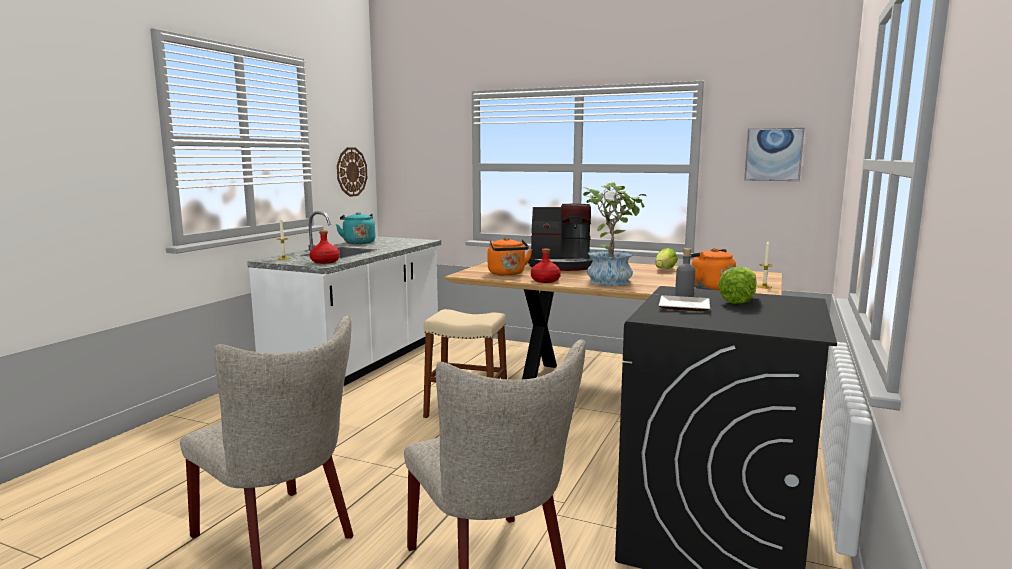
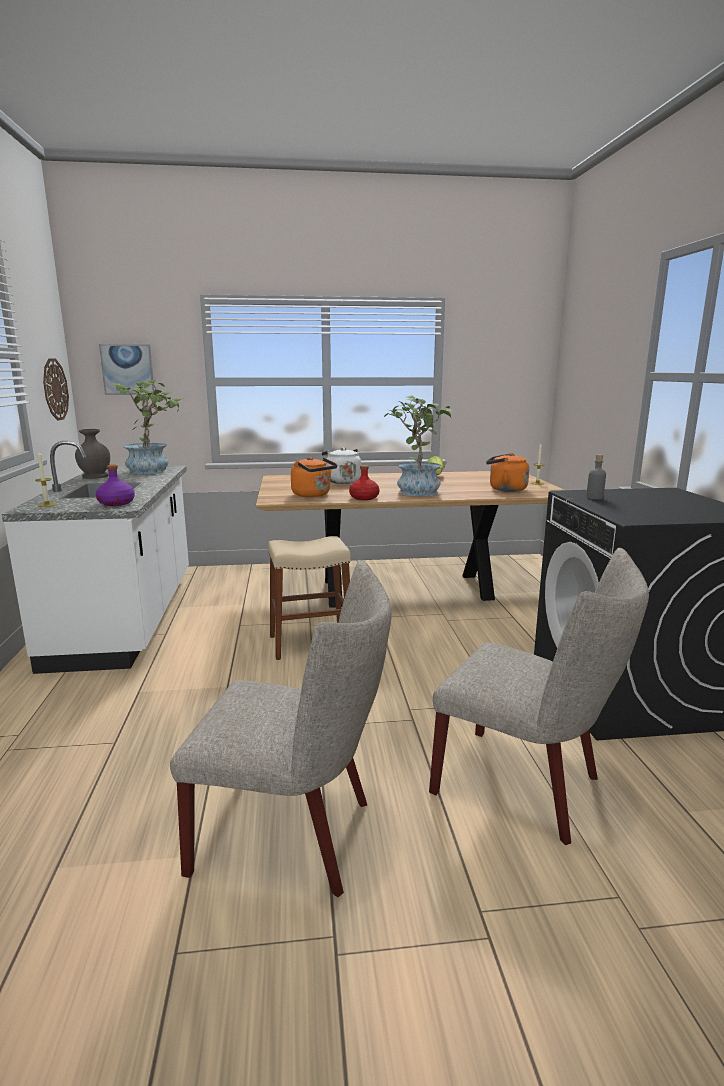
camera: 30 degrees left, 5 degrees up
(325, 262) = (116, 503): red bottle -> purple bottle
(358, 242) = (95, 476): turquoise kettle -> grey vase
(407, 241) = (153, 470): none -> potted plant
(561, 265) = (342, 481): coffee machine -> white kettle
(686, 307) = (623, 506): plate -> none
(738, 300) = (637, 496): lettuce -> none
(773, 154) = (503, 368): picture -> picture (128, 369)

